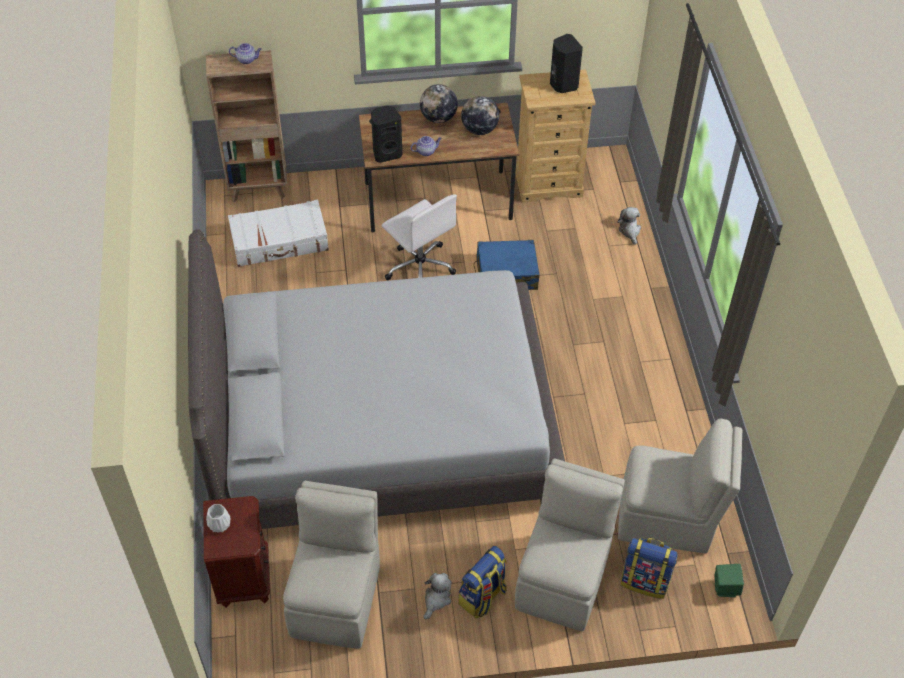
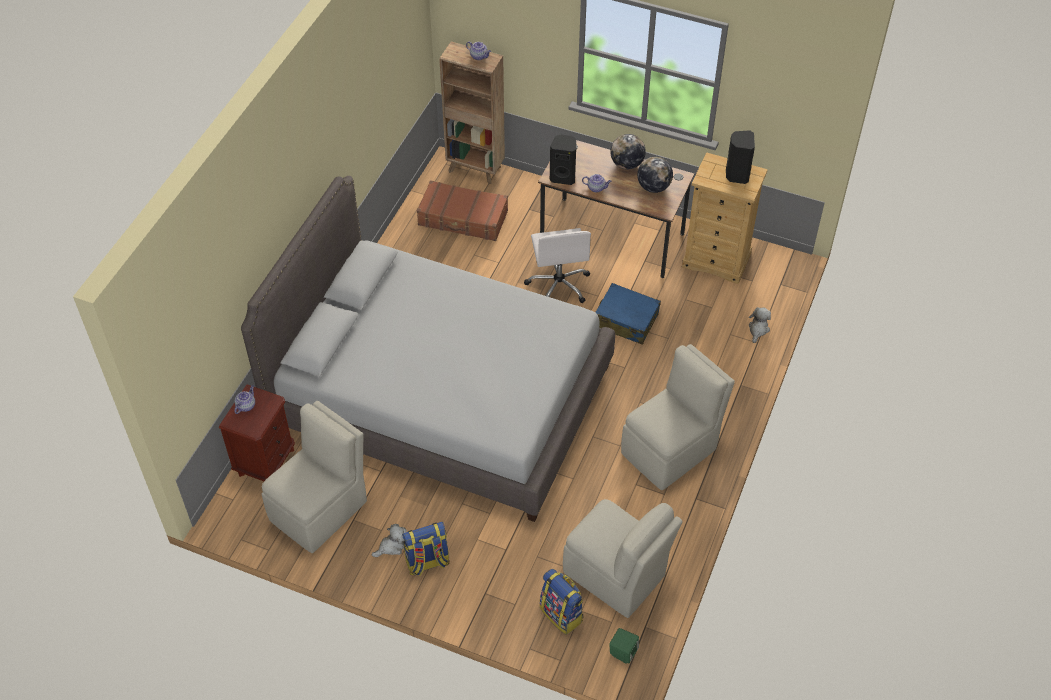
camera: 30 degrees right, 0 degrees up
(219, 523) = (246, 405): white vase -> teapot
(280, 242) = (463, 218): white suitcase -> brown suitcase
(563, 579) = (498, 580): beige chair -> beige chair (671, 450)

